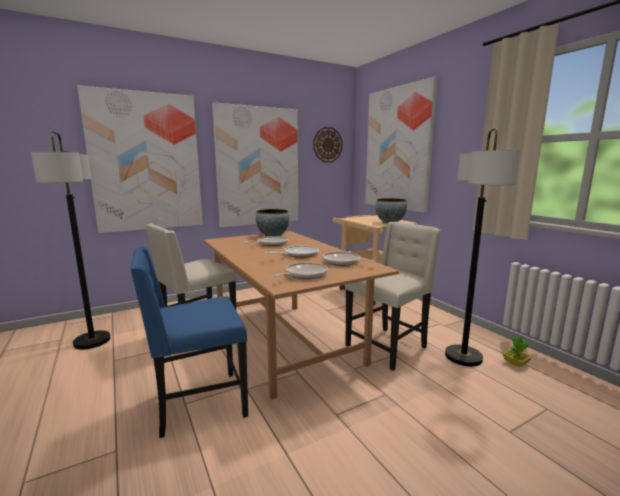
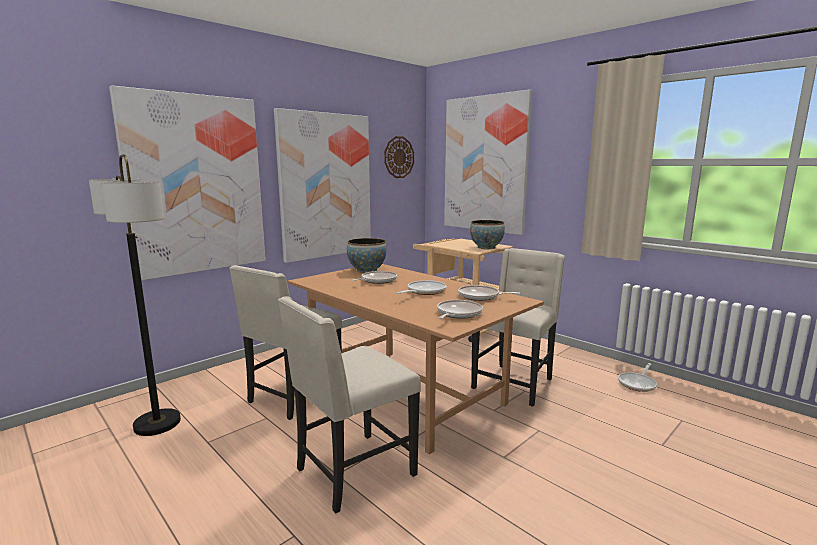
camera: 15 degrees left, 0 degrees up
(198, 404) = (353, 472): blue chair -> beige chair
(463, 356) = (590, 383): floor lamp -> none
(515, 363) = (638, 384): potted plant -> frying pan

